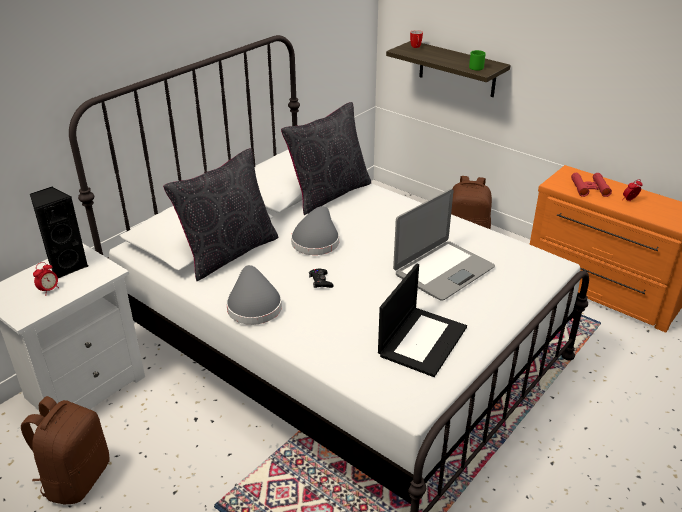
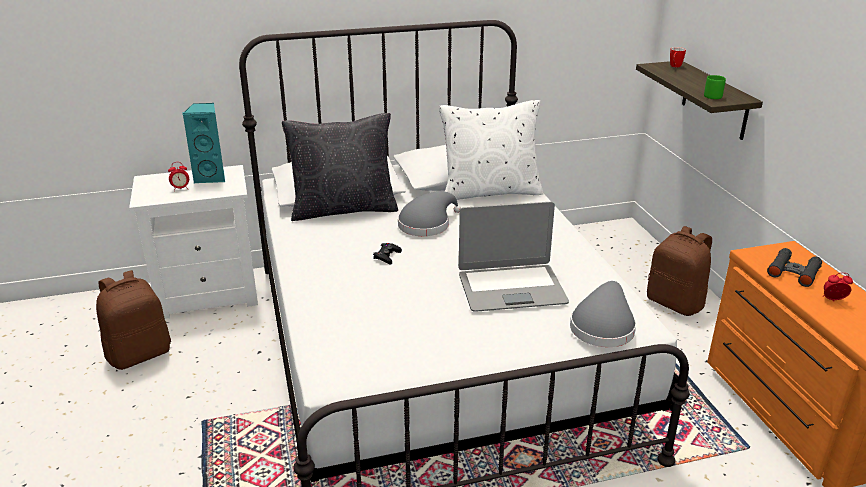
camera: 35 degrees right, 5 degrees down
(66, 266) = (211, 177): black speaker -> turquoise speaker
(253, 305) = (309, 254): grey hat -> grey hat (602, 326)
(329, 194) = (490, 191): black pillow -> white pillow
(422, 340) = (410, 336): laptop -> none
(589, 188) = (793, 272): red binoculars -> black binoculars

